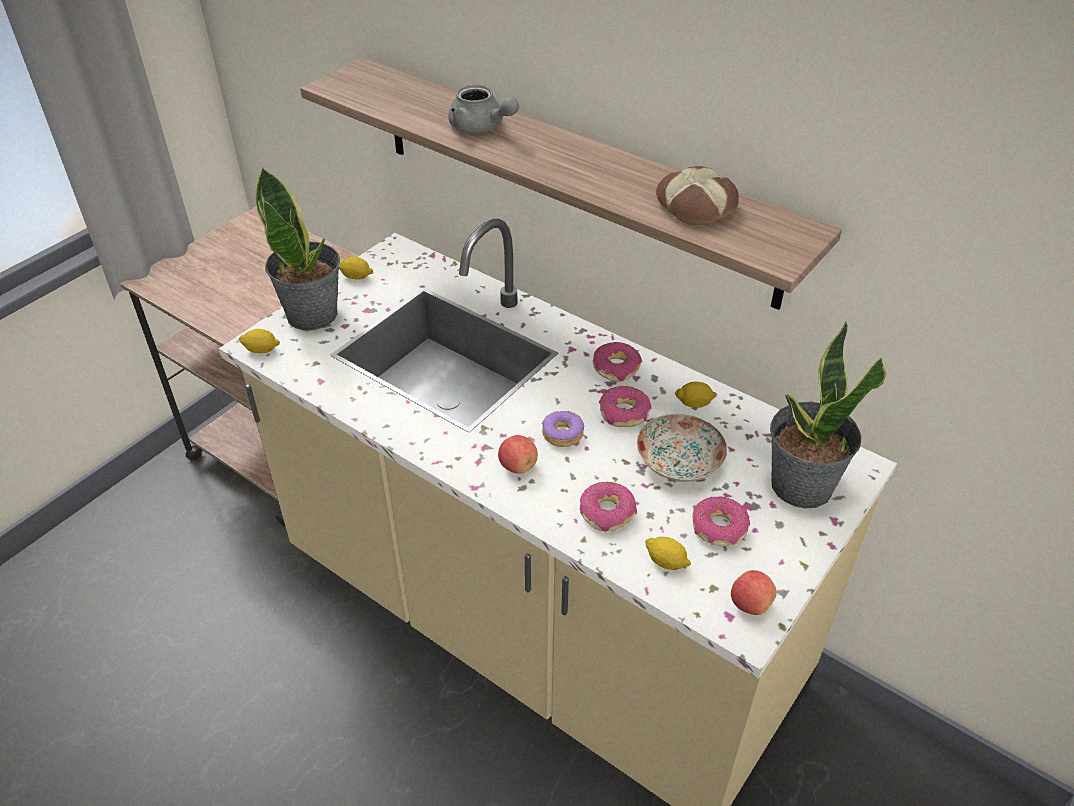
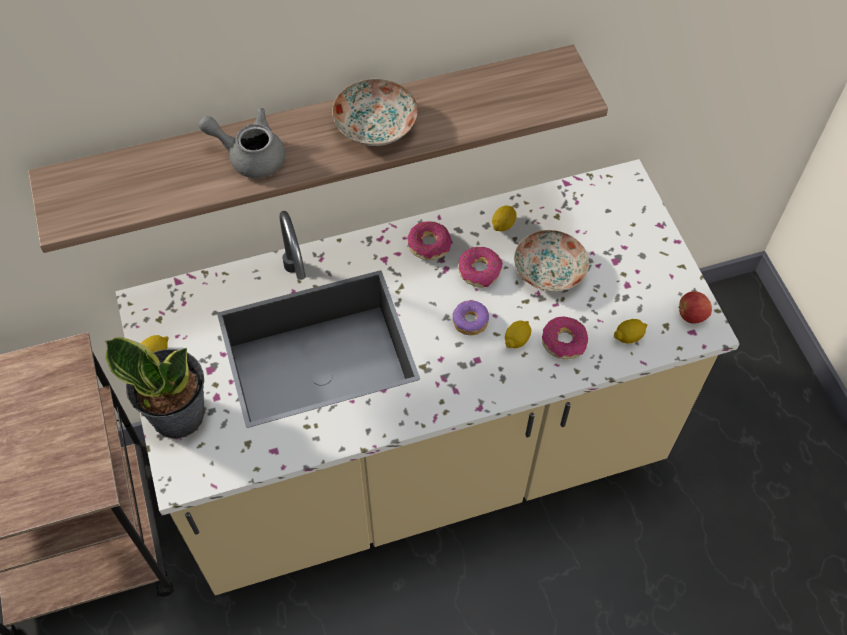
camera: 55 degrees left, 15 degrees up
(261, 350) = (193, 477): lemon -> lemon (517, 340)
(481, 127) = (250, 156): grey teapot -> grey teapot turned 150 degrees counterclockwise
(518, 466) = (480, 368): apple -> none
(589, 168) = (376, 125): none -> plate
(697, 205) = (482, 97): bread -> none
(718, 528) = (622, 289): donut -> none
(800, 486) = (620, 221): potted plant -> none

